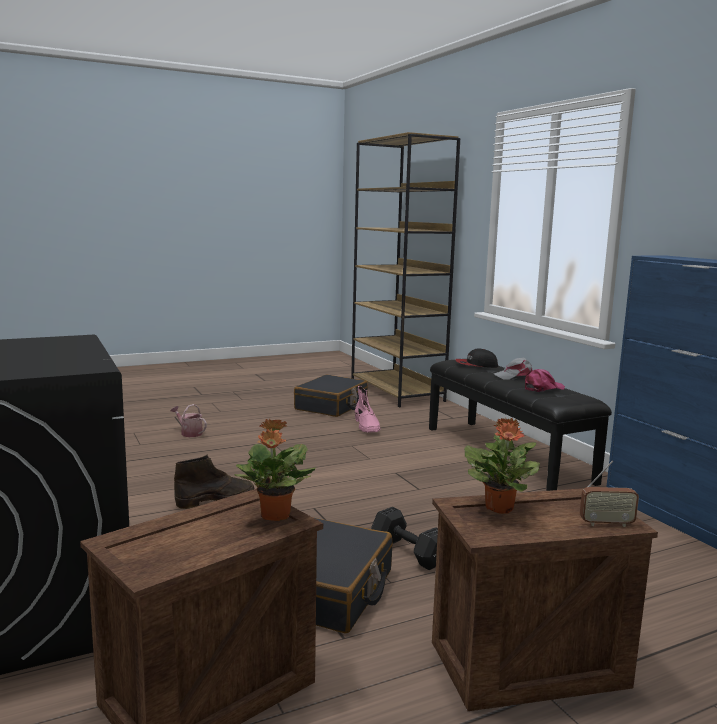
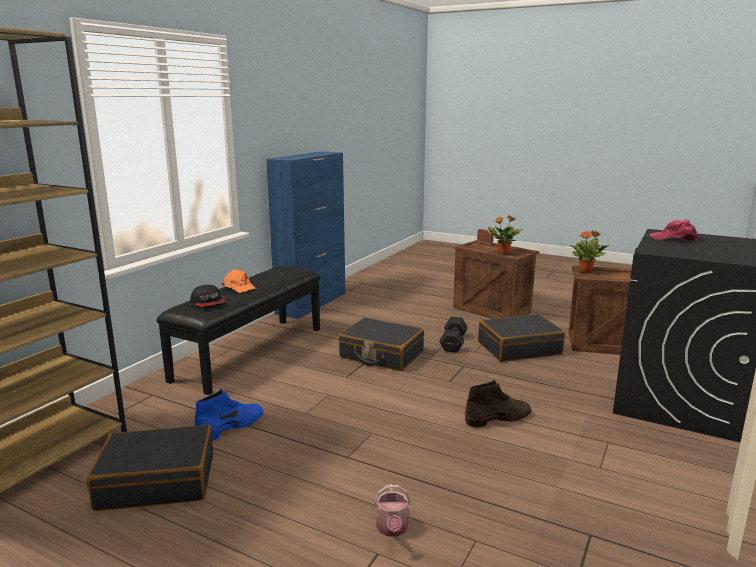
camera: 125 degrees left, 5 degrees up
(216, 499) = (498, 418): brown boot -> brown boot turned 135 degrees clockwise
(367, 426) = (231, 426): pink boot -> blue boot
(428, 501) = (381, 355): none -> black suitcase
(514, 376) = (239, 287): grey cap -> orange cap
(543, 388) = (271, 277): pink cap -> pink cap (674, 238)

